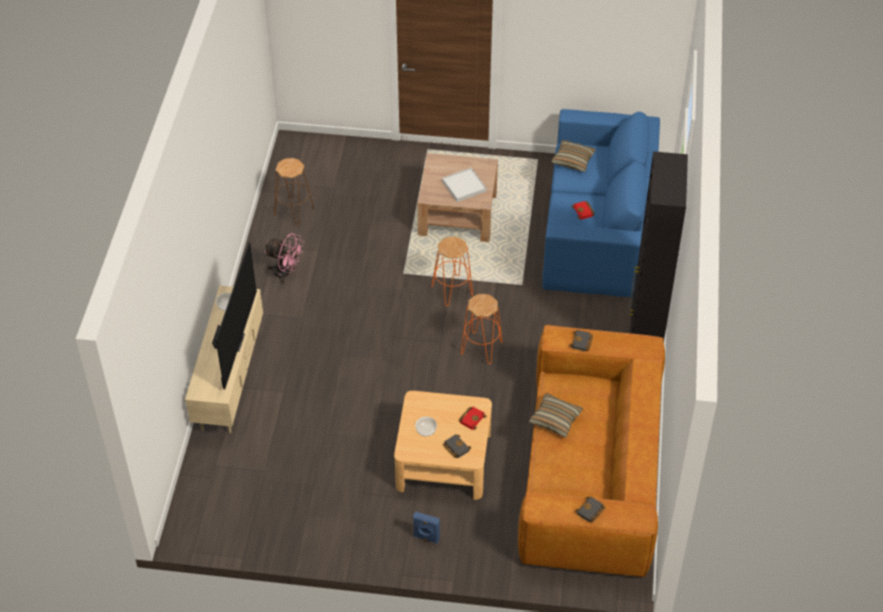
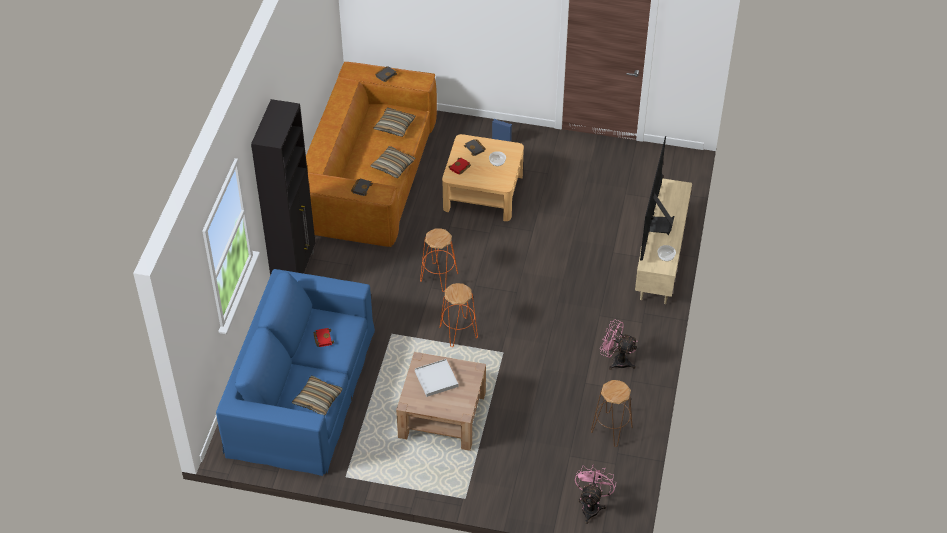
camera: 175 degrees left, 0 degrees up
(314, 151) = (591, 506): none -> pink fan
(565, 478) = (395, 126): none -> pillow

